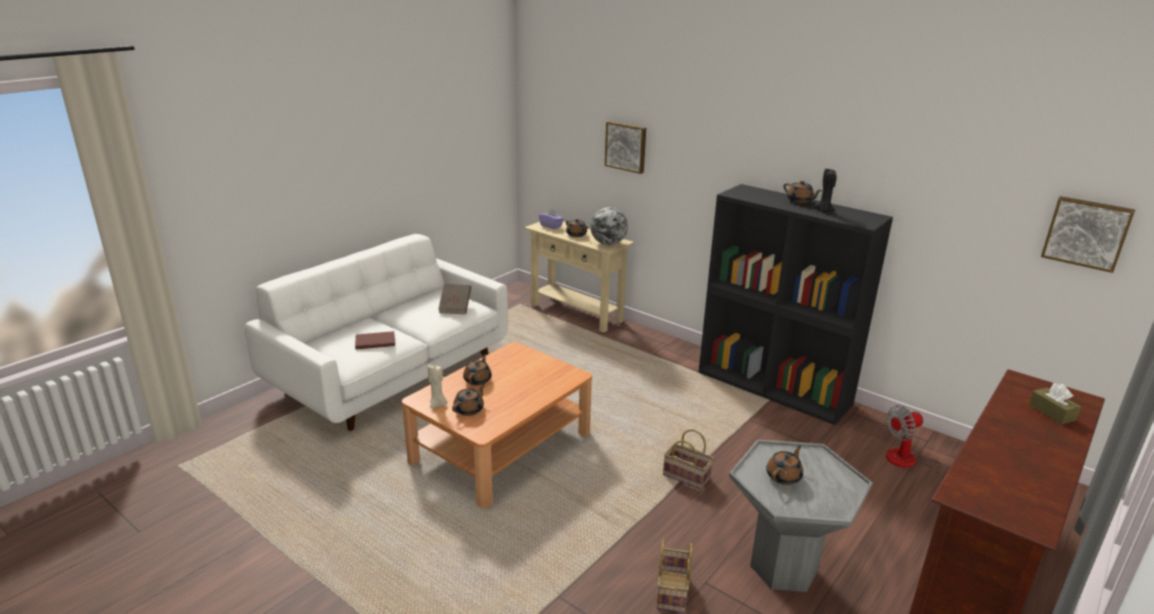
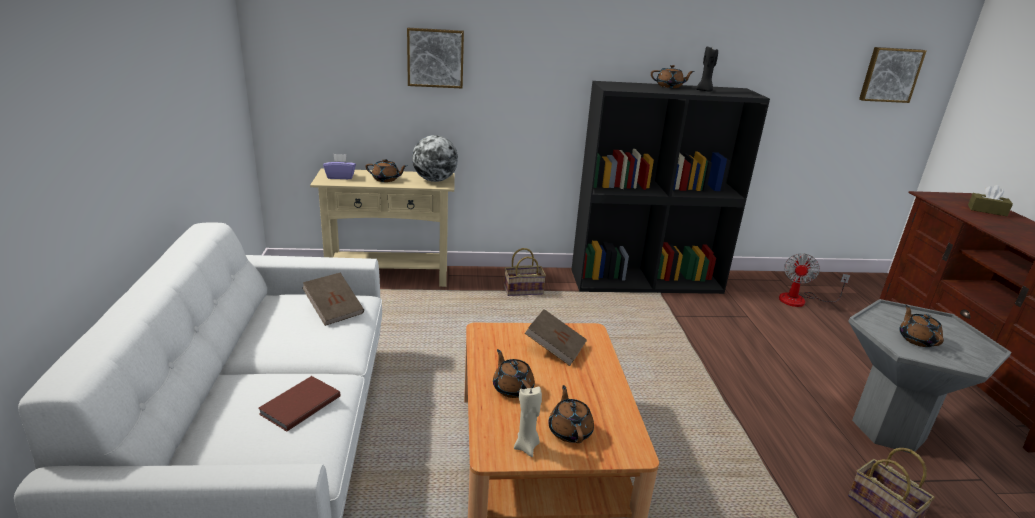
camera: 45 degrees left, 0 degrees up
(536, 373) = (555, 348): none -> brown book
(688, 476) = (720, 391): basket -> basket (524, 290)

